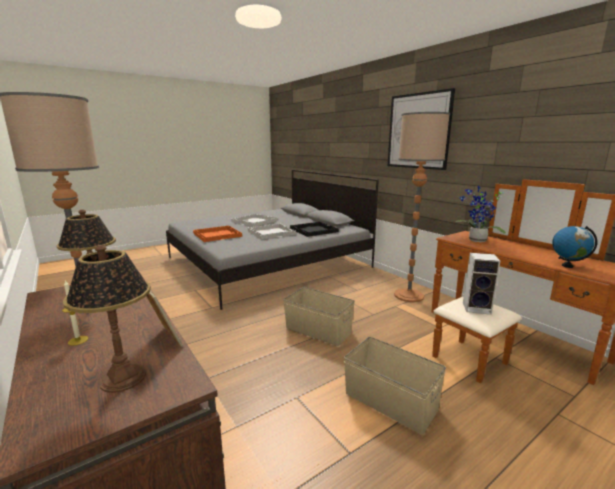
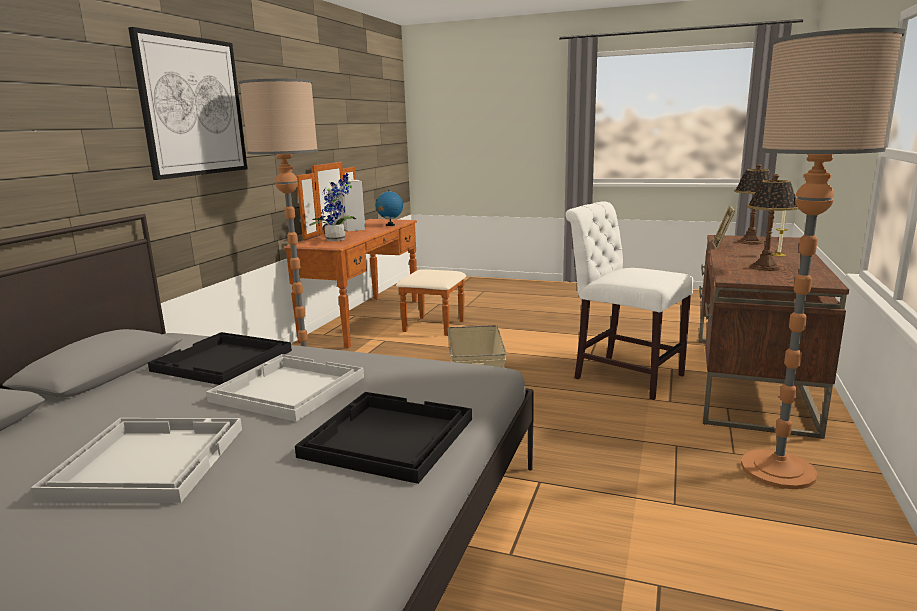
camera: 125 degrees left, 0 degrees up
(217, 234) = (386, 438): orange tray -> black tray
(248, 395) = (623, 375): none -> white chair
(390, 401) = (533, 336): beige storage box -> none
(477, 308) = (434, 273): speaker -> speaker (353, 229)

